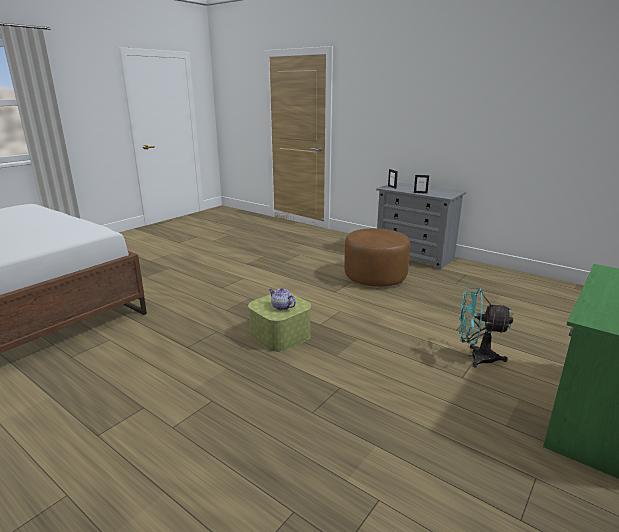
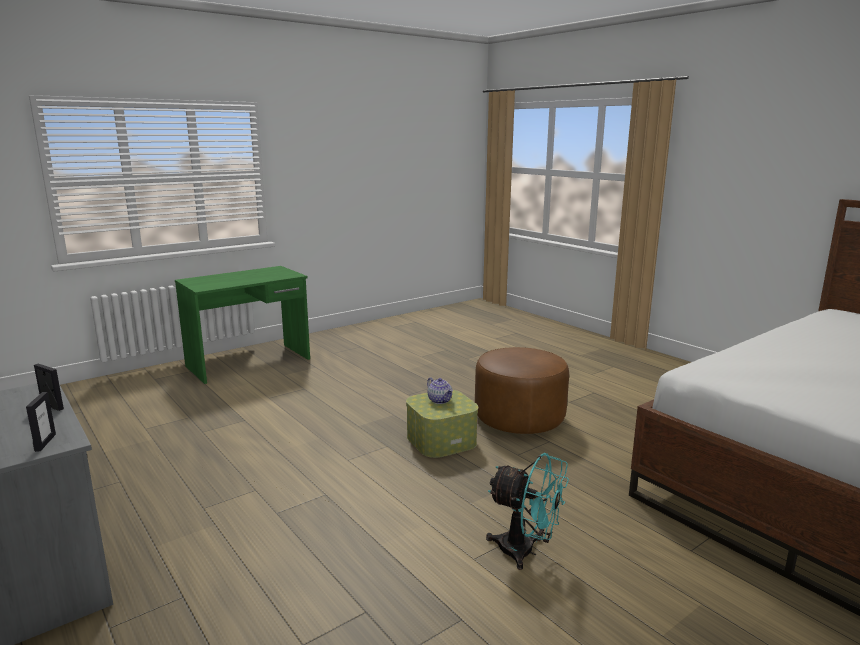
camera: 165 degrees left, 5 degrees down
(375, 277) = (222, 517): brown ottoman -> brown ottoman (519, 418)
(476, 357) = (268, 398): turquoise fan -> turquoise fan (525, 552)

